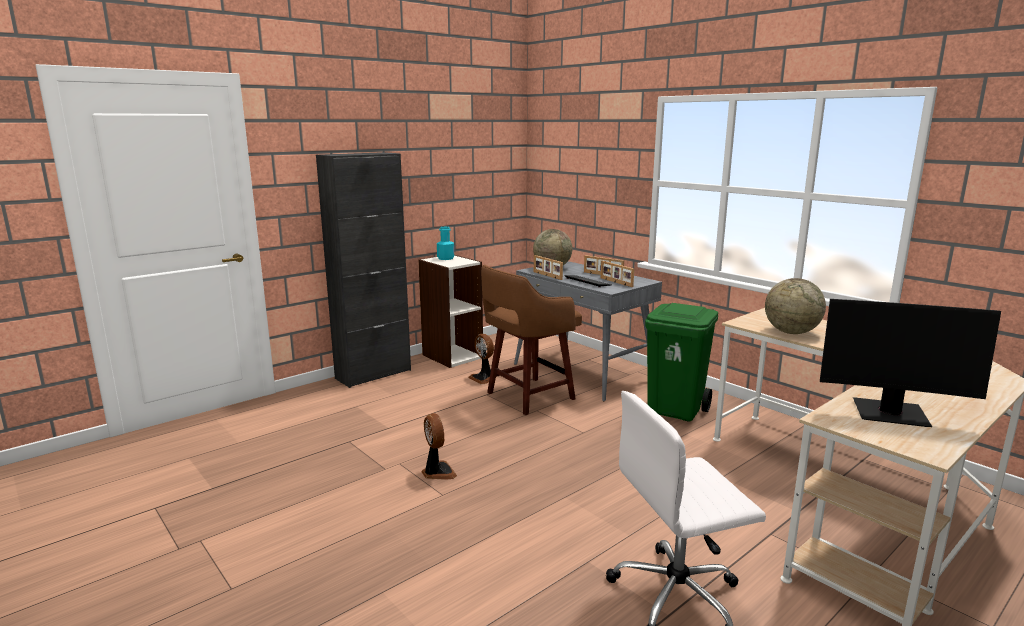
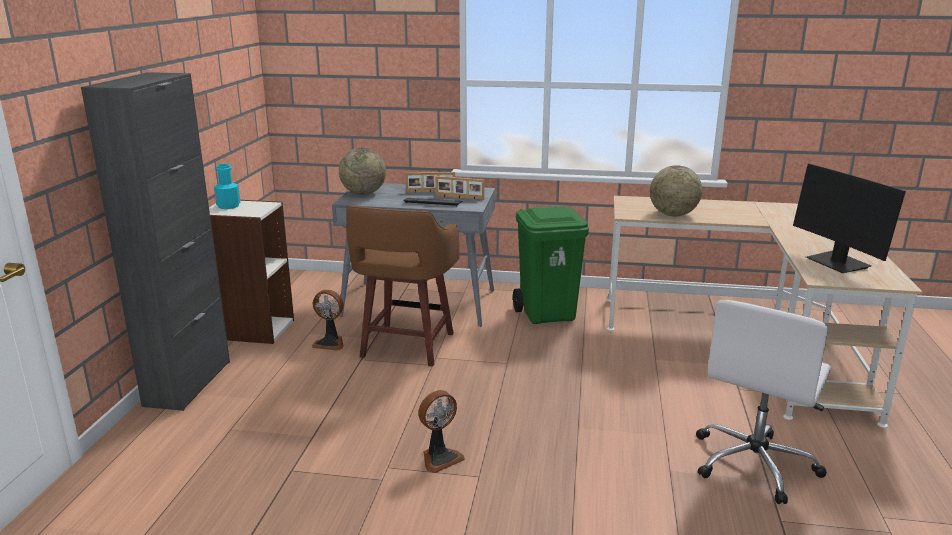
camera: 40 degrees left, 5 degrees up
(437, 472) = (440, 458): fan -> fan turned 120 degrees clockwise
(547, 275) = (379, 204): picture frame -> none
(890, 414) = (837, 263): monitor -> monitor turned 90 degrees clockwise

